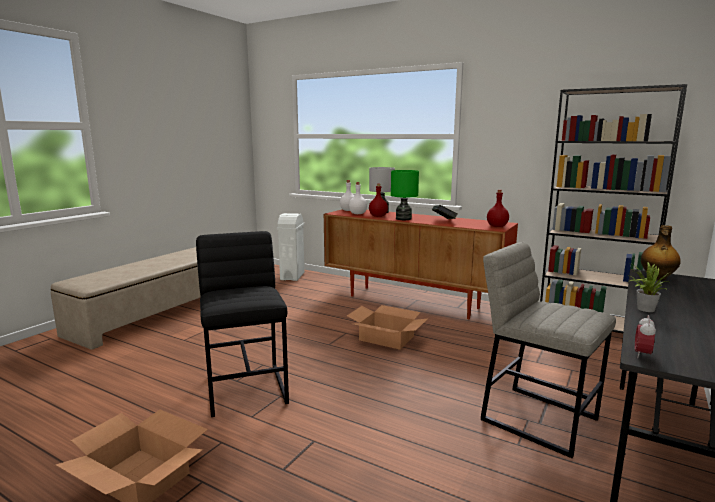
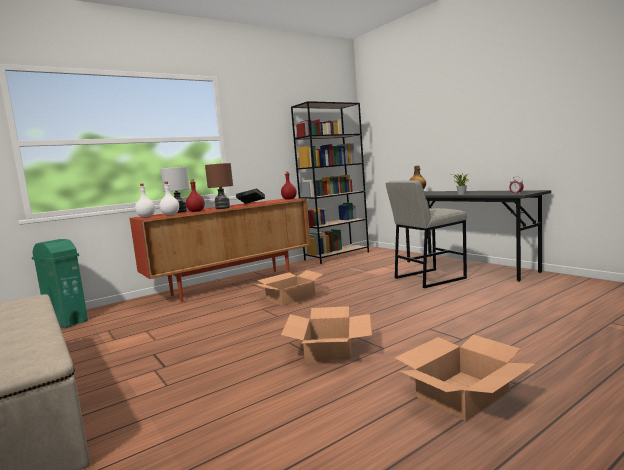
camera: 65 degrees left, 5 degrees down
(246, 387) = (329, 350): black chair -> cardboard box
(292, 276) = (67, 322): white trash can -> green trash can
(403, 219) = (222, 208): green table lamp -> brown table lamp

